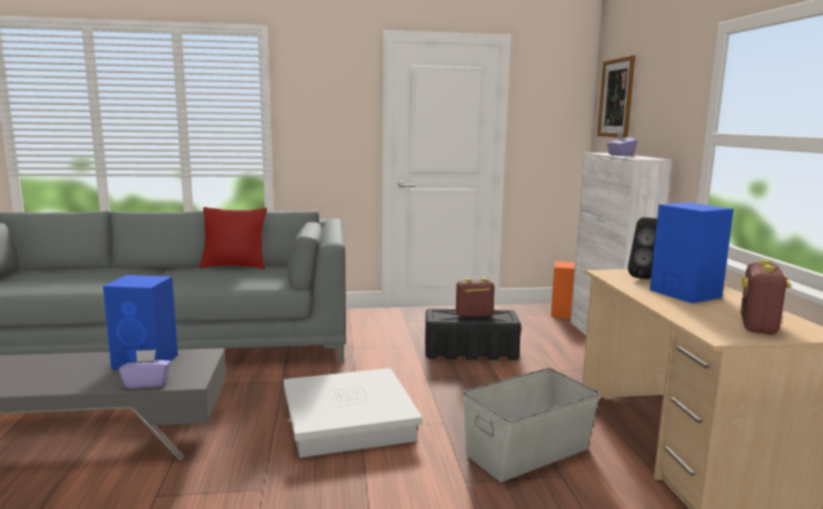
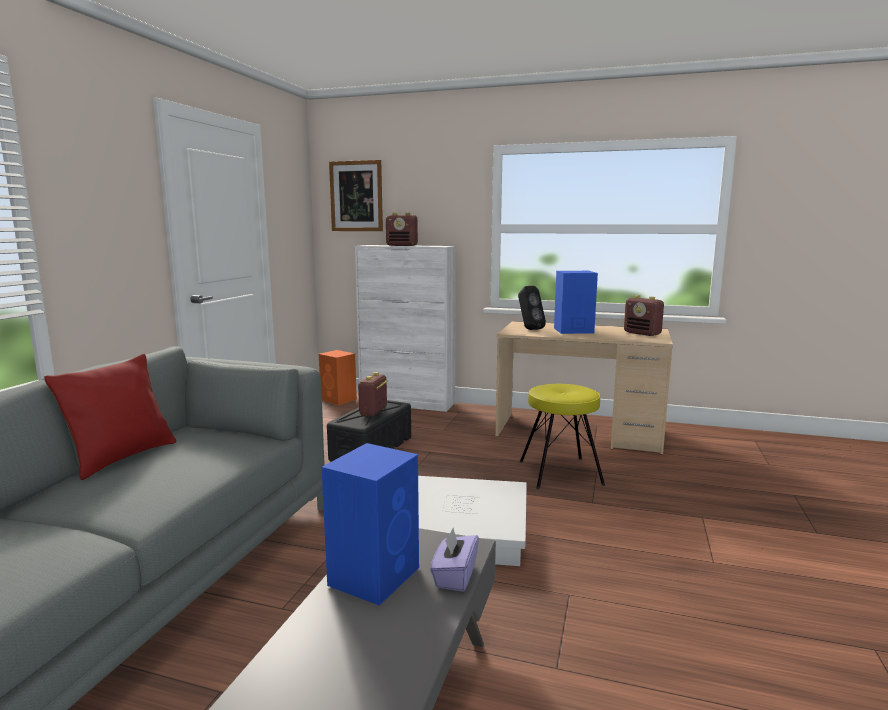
camera: 65 degrees left, 0 degrees up
(526, 451) = (560, 473): grey storage box -> yellow stool
(620, 155) = (402, 245): purple tissue box -> radio

